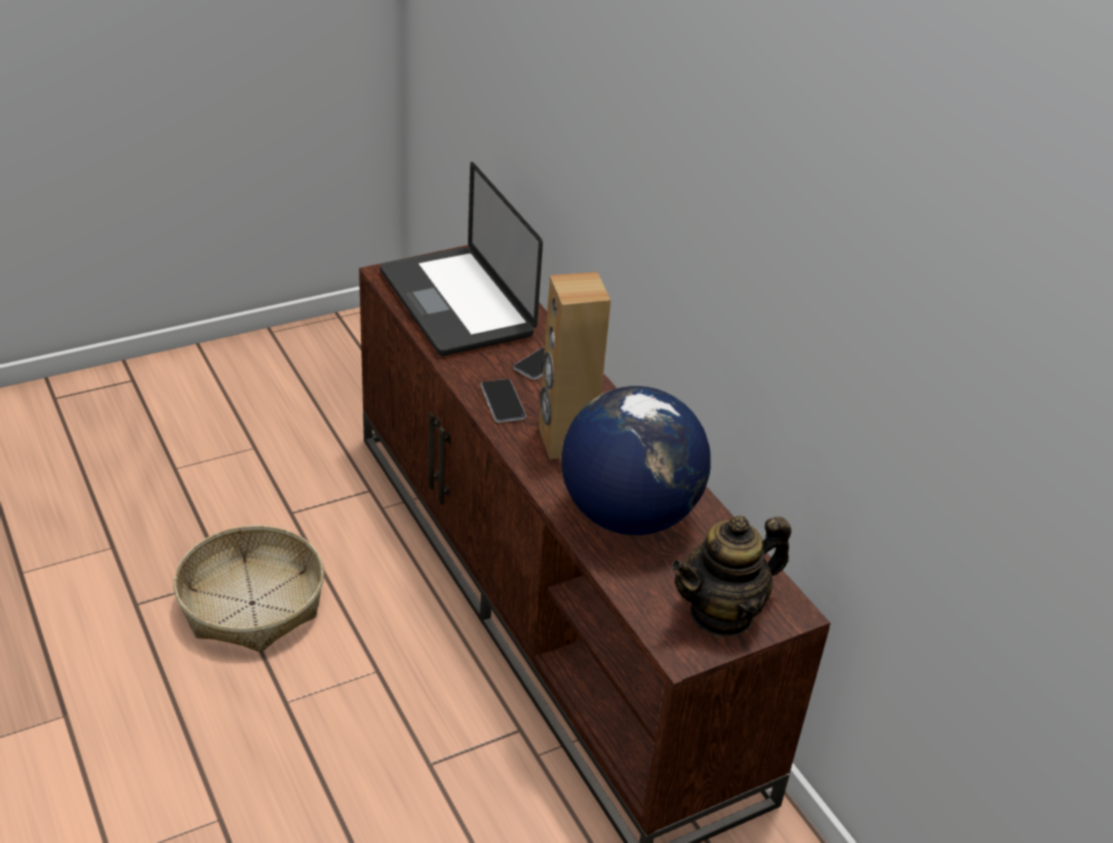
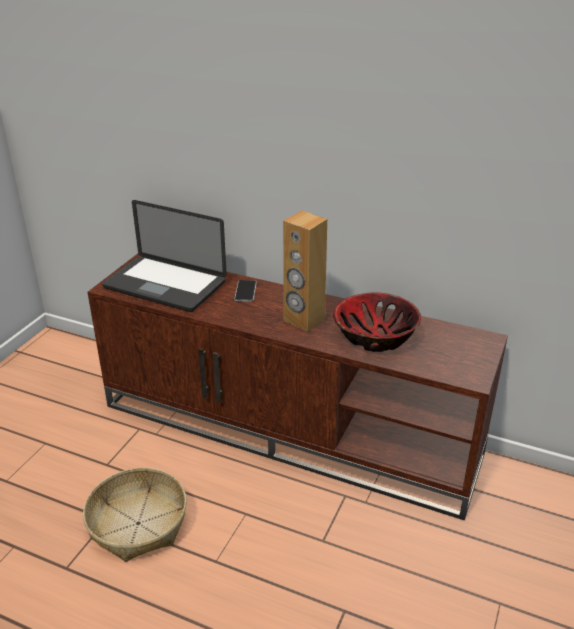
camera: 35 degrees left, 5 degrees down
(502, 402) = (251, 318): phone -> none
(628, 515) = (374, 337): globe -> bowl
(722, 613) = (466, 355): teapot -> none

